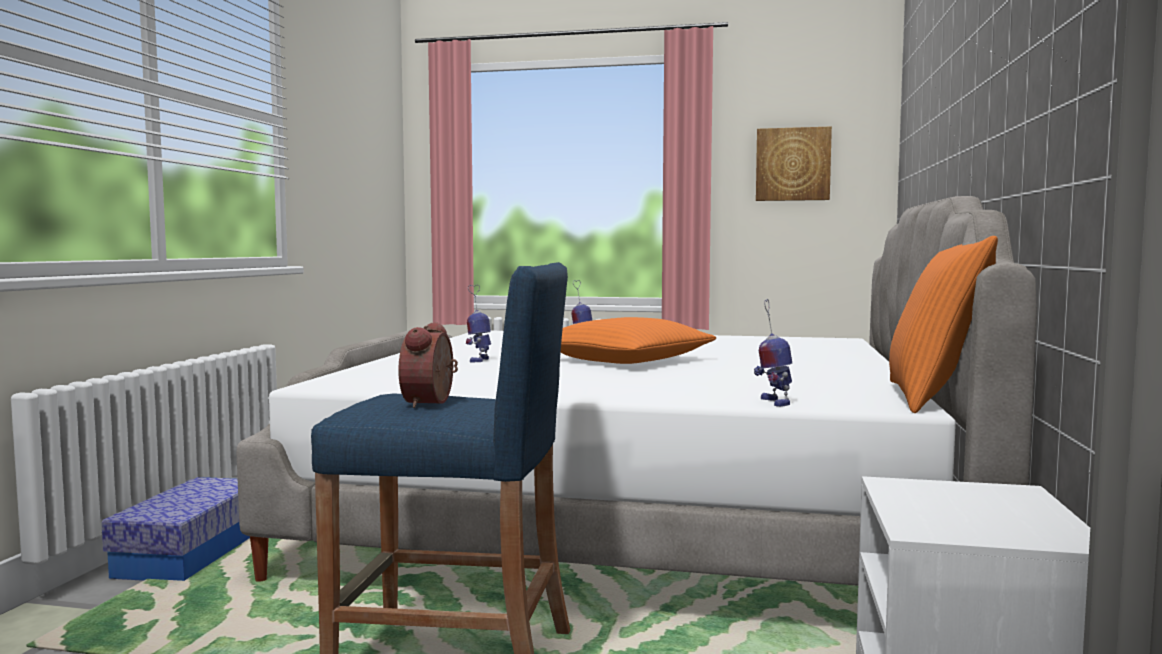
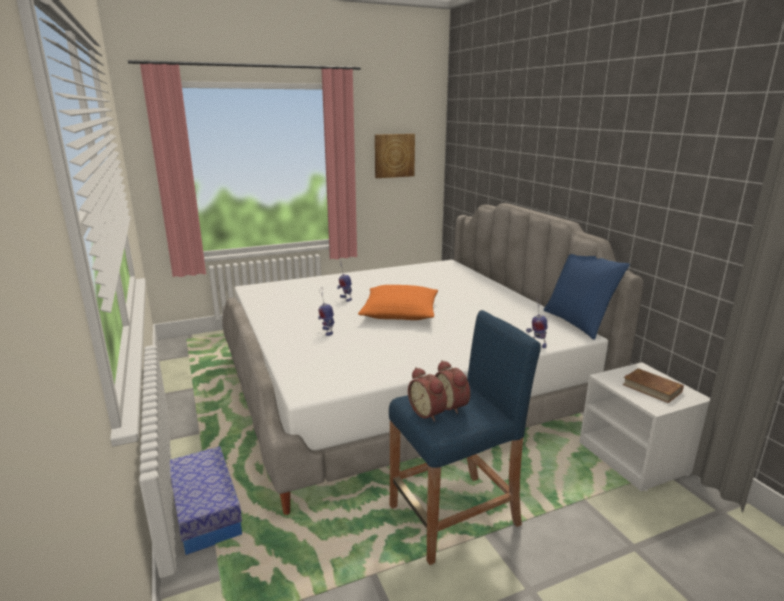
camera: 35 degrees left, 15 degrees up
(381, 401) = (428, 412): none -> alarm clock
(934, 398) = (578, 323): orange pillow -> blue pillow
(976, 512) = (651, 388): none -> brown book

